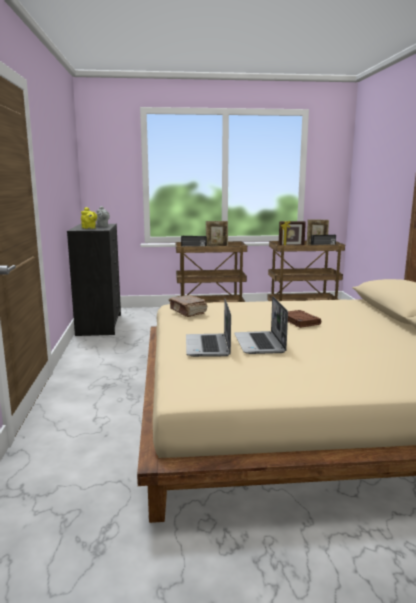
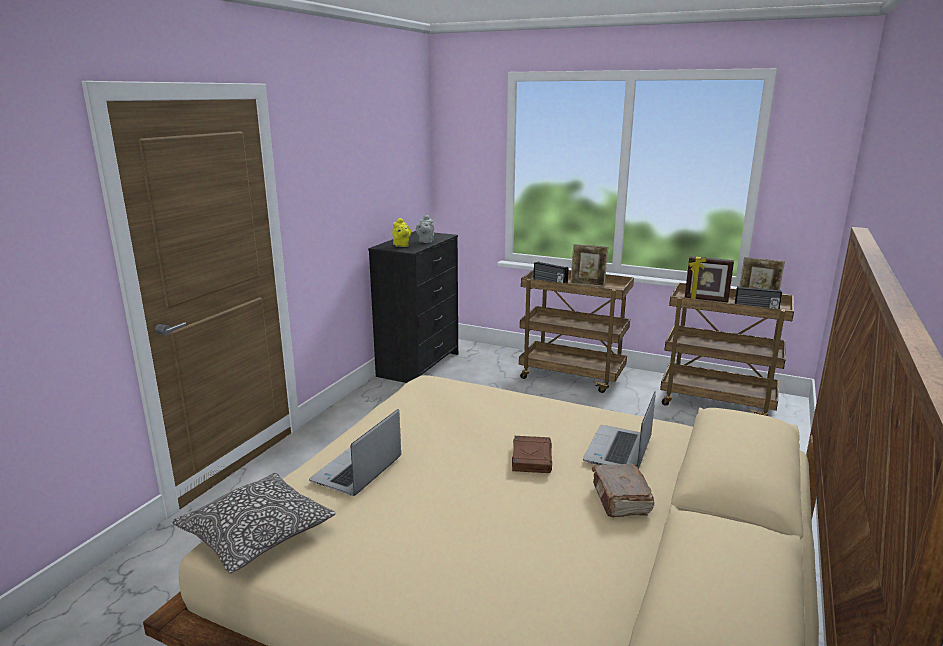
camera: 30 degrees right, 5 degrees up
(188, 312) = (418, 399): brown book -> brown book (620, 500)
(196, 385) = (257, 534): none -> pillow
(260, 344) = (421, 486): laptop -> laptop (619, 451)

